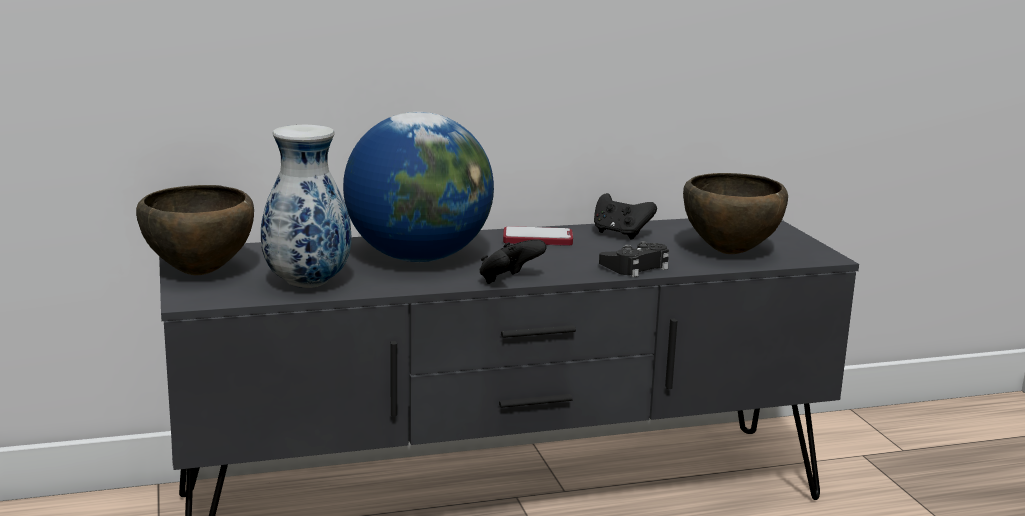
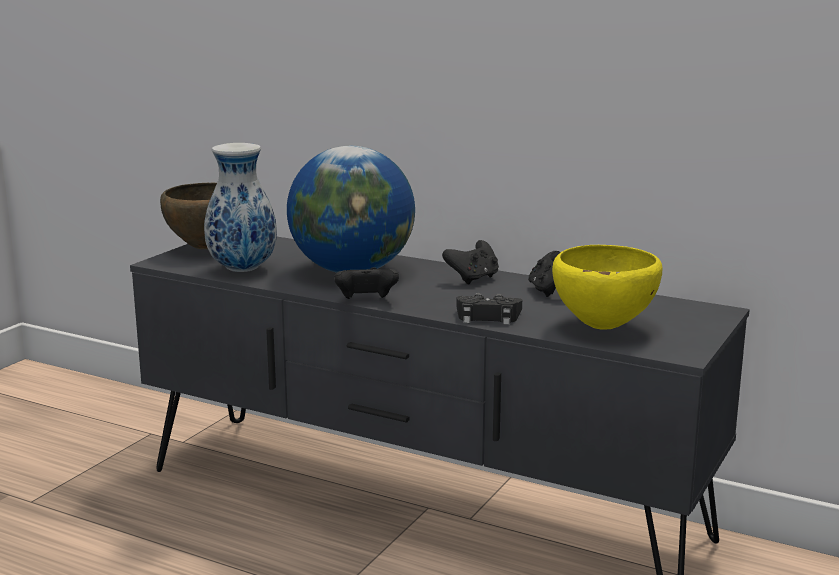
camera: 45 degrees right, 0 degrees up
(537, 239) = (473, 279): phone -> black game controller
(731, 252) = (603, 327): brown bowl -> yellow bowl

